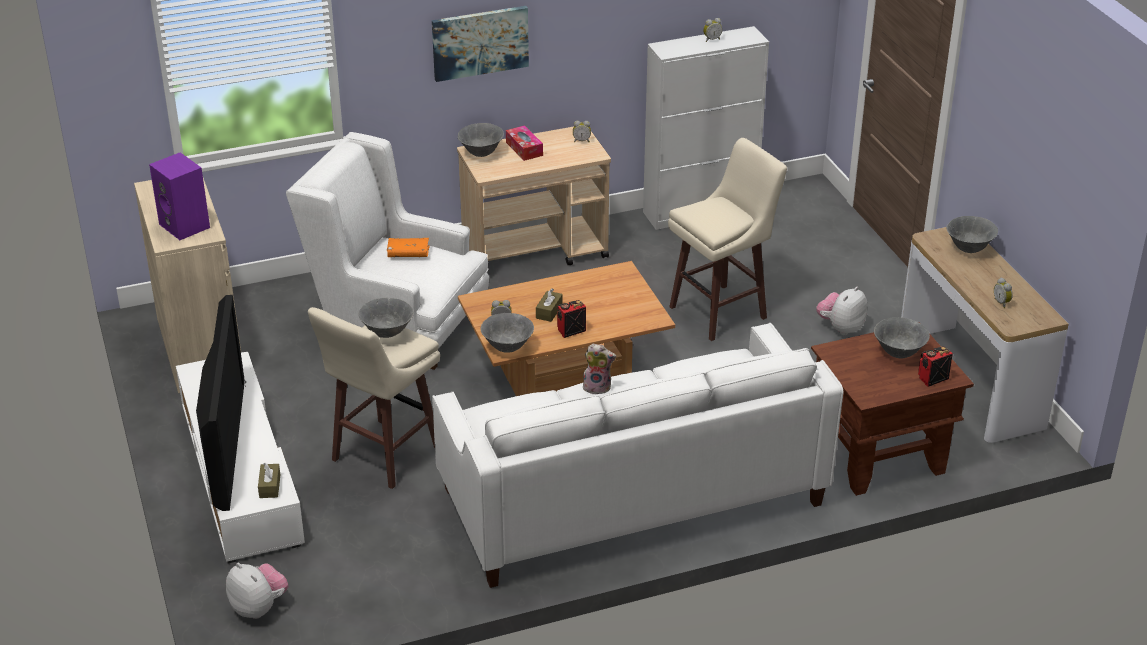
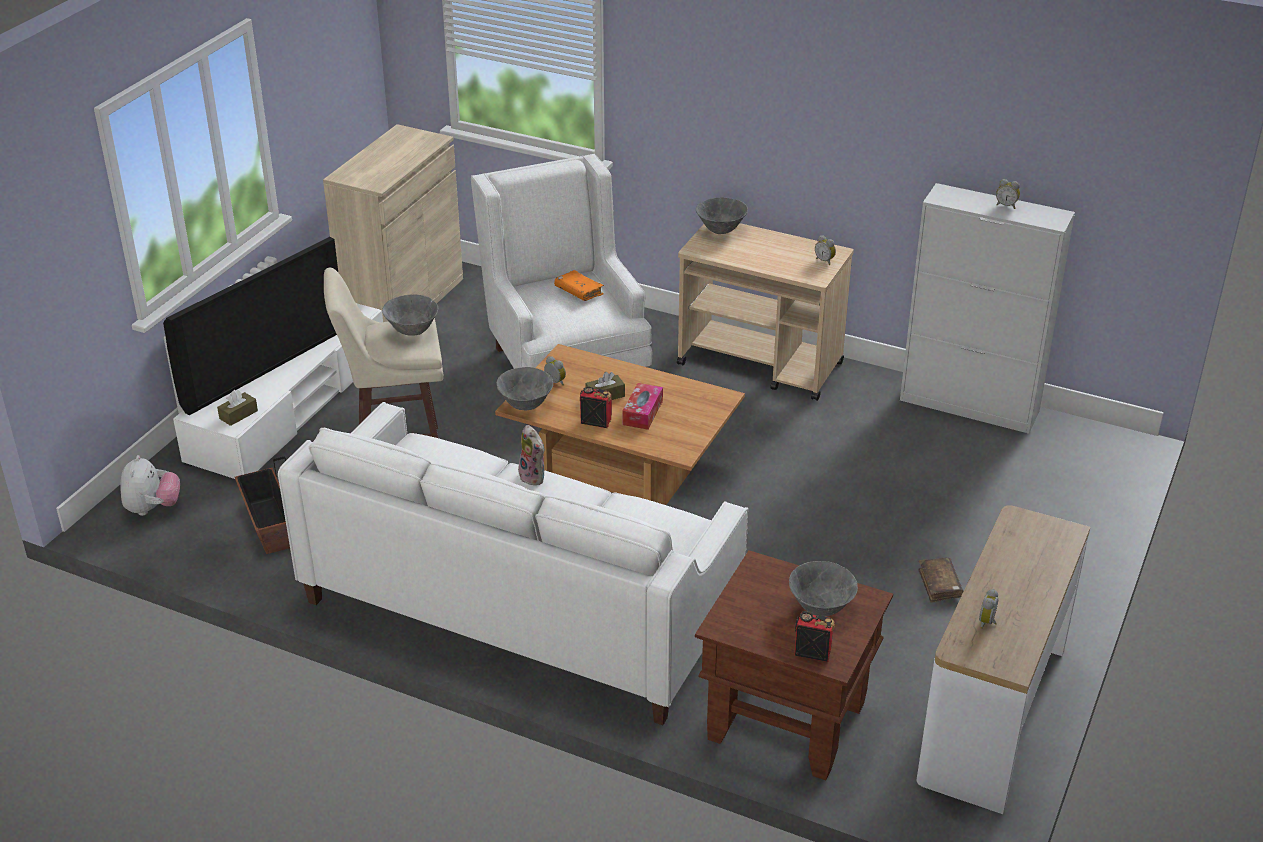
camera: 45 degrees right, 0 degrees up
(186, 226) = (374, 170): purple speaker -> none
(374, 559) = (270, 526): none -> planter
(480, 42) = (749, 111): picture -> none
(524, 149) = (763, 244): tissue box -> tissue box (642, 413)
(721, 312) = (845, 503): beige stool -> none
(841, 328) = (939, 585): plush toy -> brown book
(969, 249) = (1044, 552): grey bowl -> none

